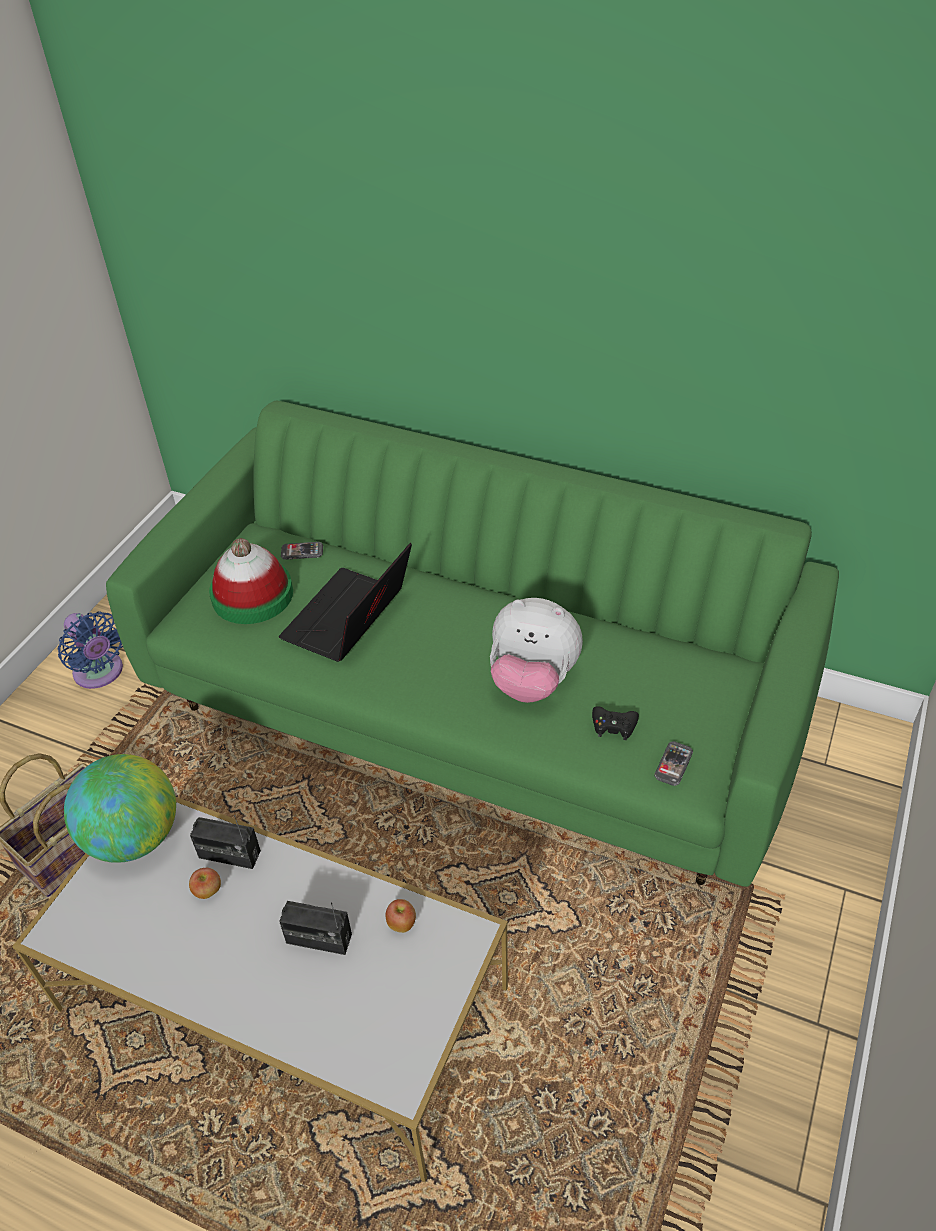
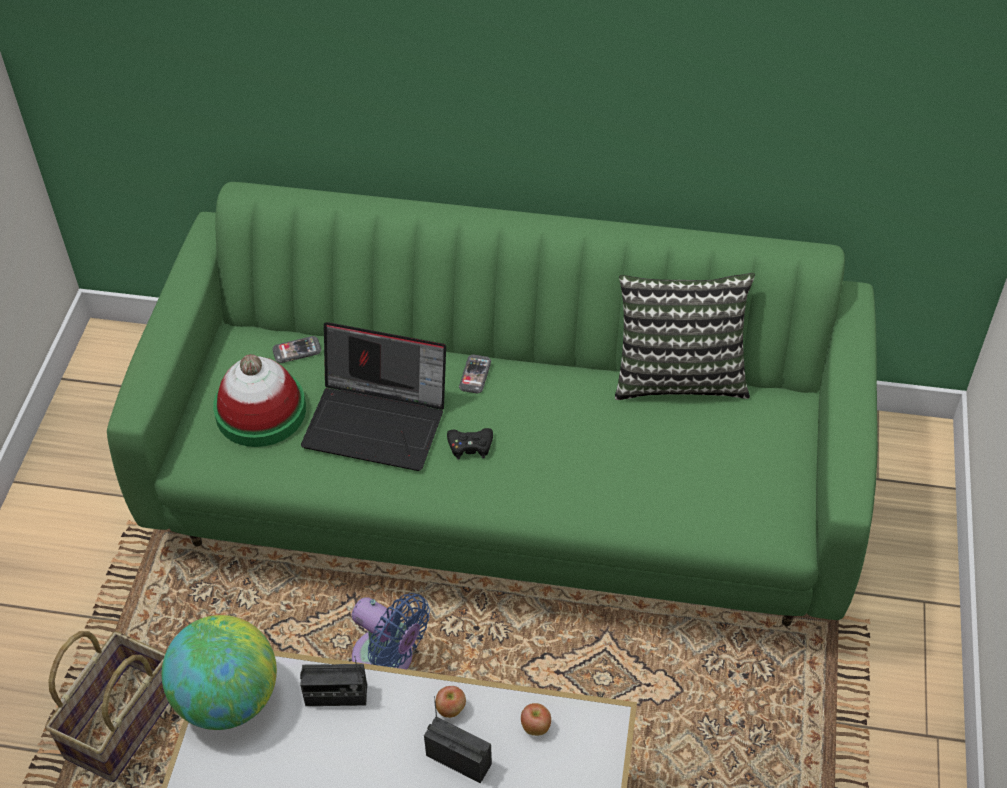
camera: 15 degrees left, 5 degrees up
(100, 673) = (71, 524): blue fan -> blue fan (388, 660)
(208, 891) = (328, 737): apple -> apple (451, 709)
(319, 939) = (459, 759): radio -> radio turned 150 degrees counterclockwise
(349, 620) = (378, 422): laptop -> laptop turned 90 degrees counterclockwise
(532, 681) = (593, 454): plush toy -> none
(613, 726) = (688, 487): black game controller -> black game controller (470, 446)
(635, 625) = (679, 374): none -> pillow
(673, 764) = (756, 516): phone -> phone (475, 375)

